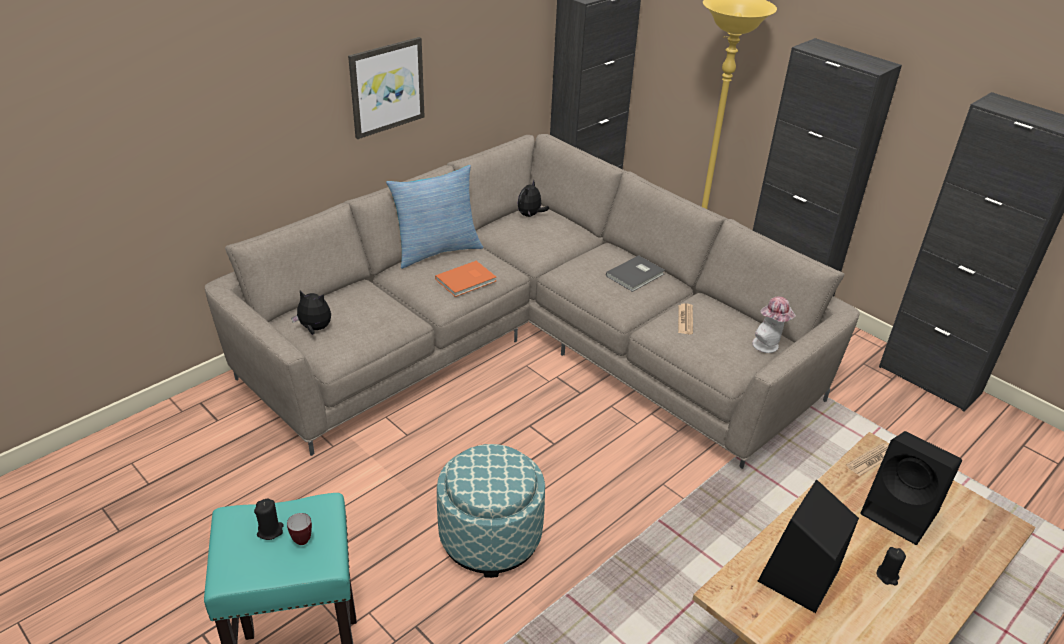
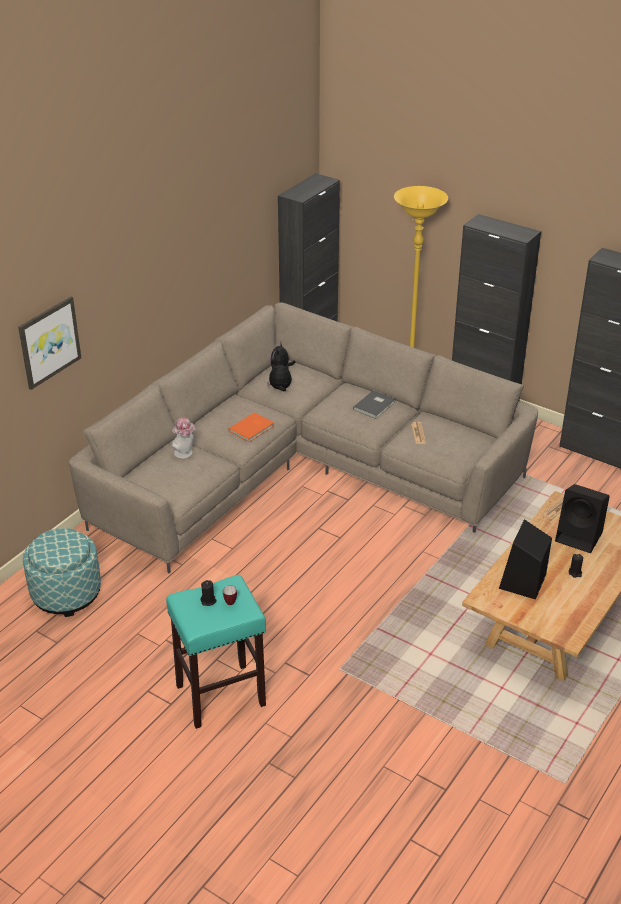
camera: 10 degrees left, 0 degrees up
(314, 329) = (156, 481): plush toy -> plush toy (280, 389)
(386, 87) = (171, 292): picture -> picture (49, 342)
(436, 251) = (220, 409): pillow -> none
(490, 537) = (315, 604): ottoman -> ottoman (66, 593)
(768, 346) = (480, 444): hat -> hat (185, 453)

